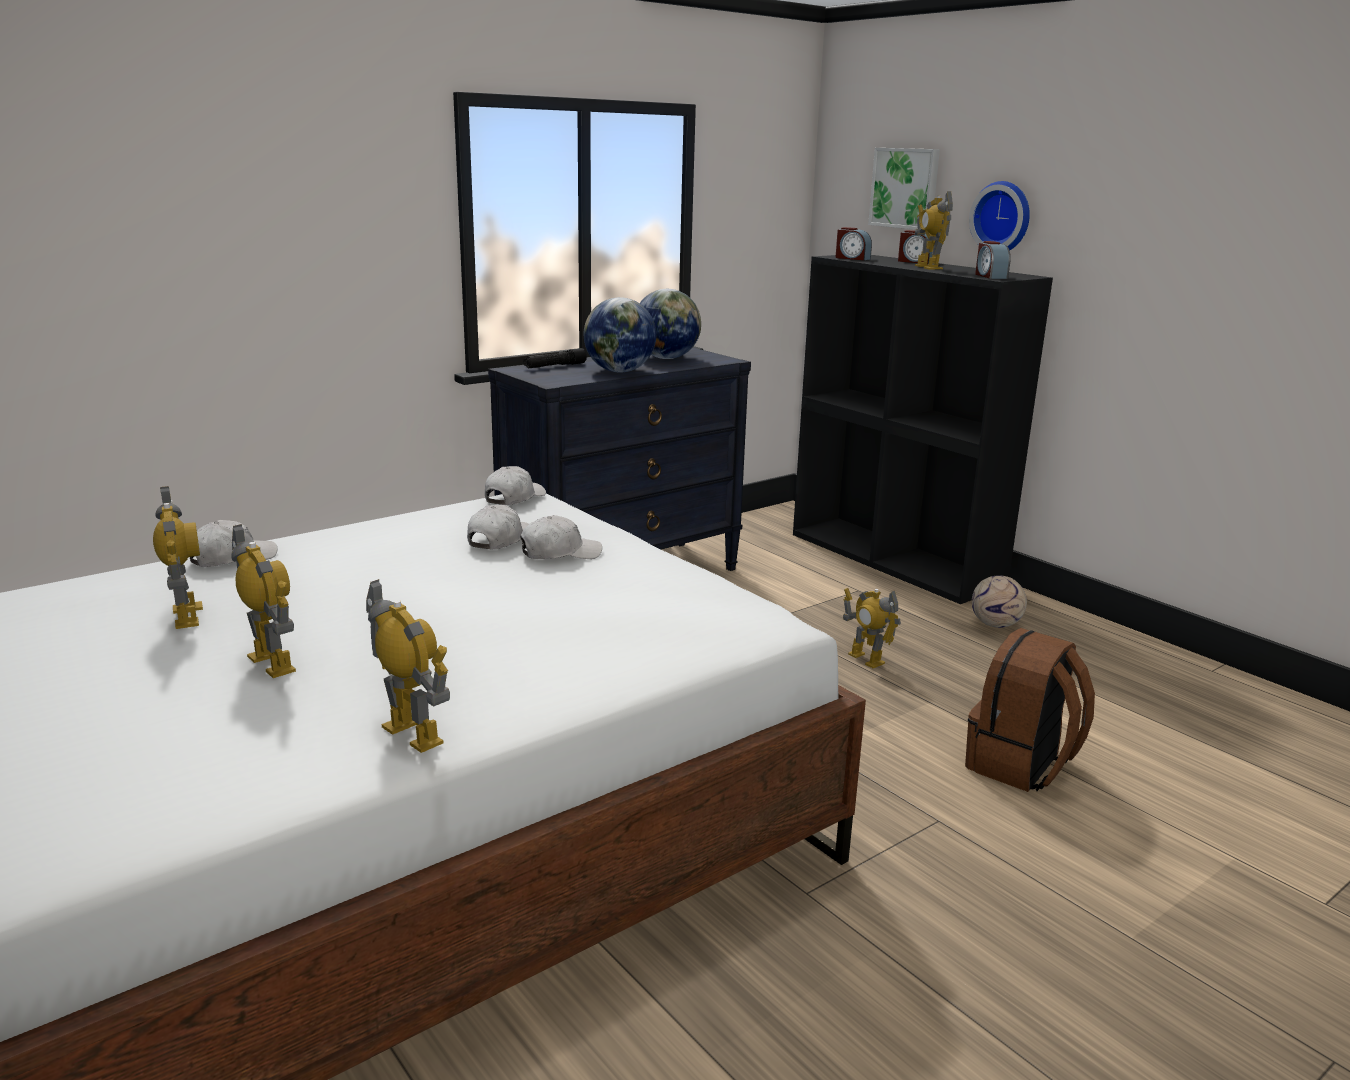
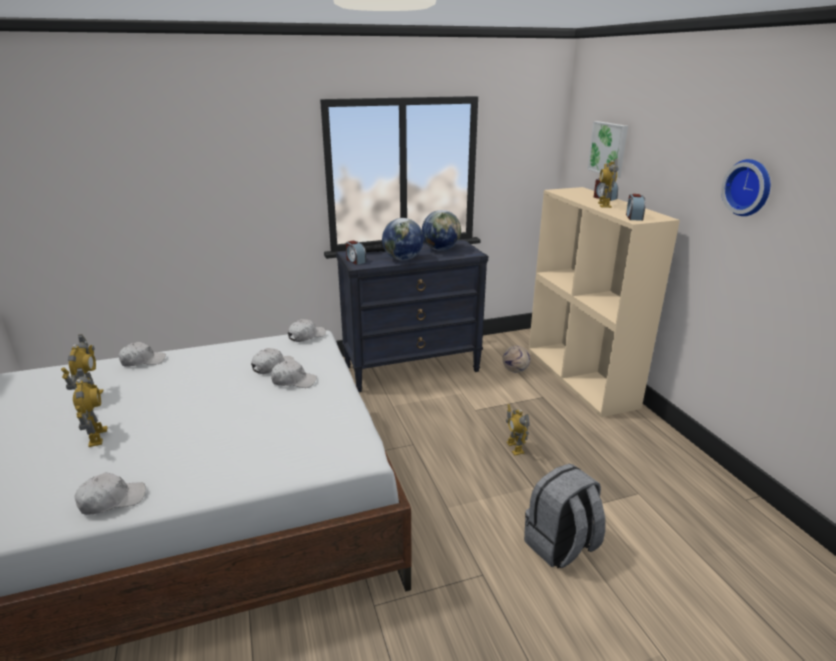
camera: 20 degrees right, 5 degrees up
(413, 734) = (112, 500): toy robot -> white cap
(852, 258) = (566, 193): alarm clock -> alarm clock (355, 261)
(896, 559) = (581, 377): black bookcase -> beige bookcase
(996, 625) = (614, 437): football -> football (515, 371)
(1003, 217) = (658, 175): wall clock -> wall clock (749, 187)
(1021, 766) = (560, 546): brown backpack -> grey backpack

